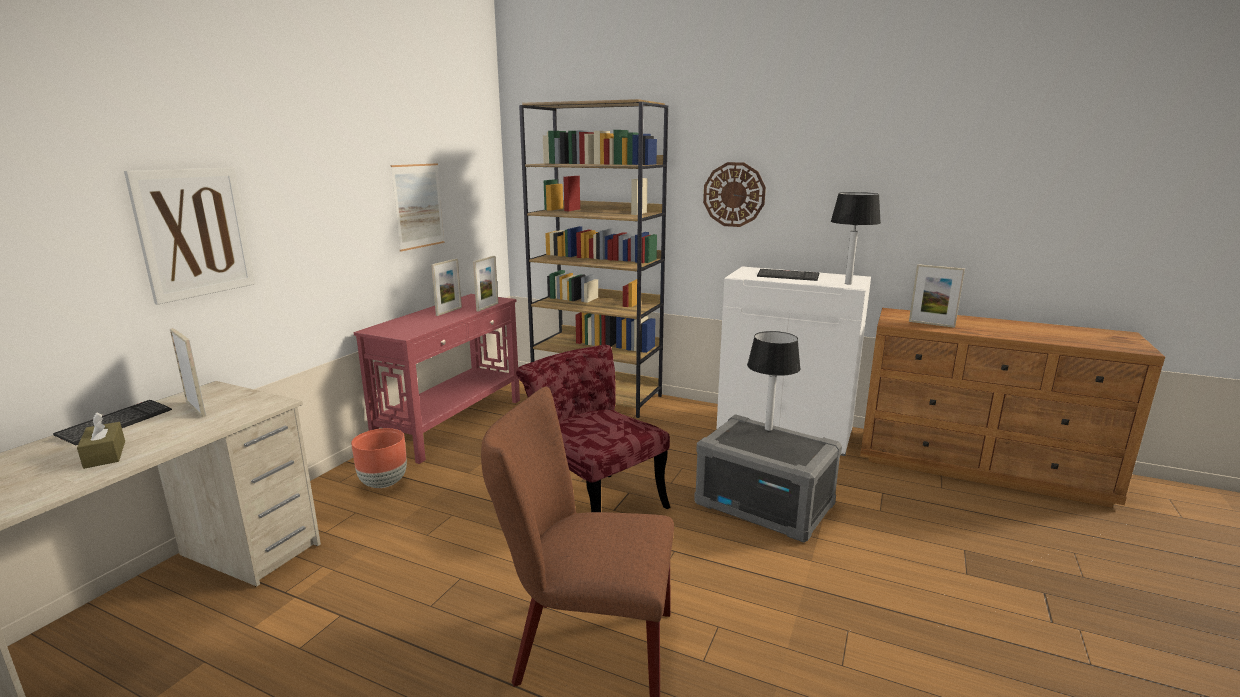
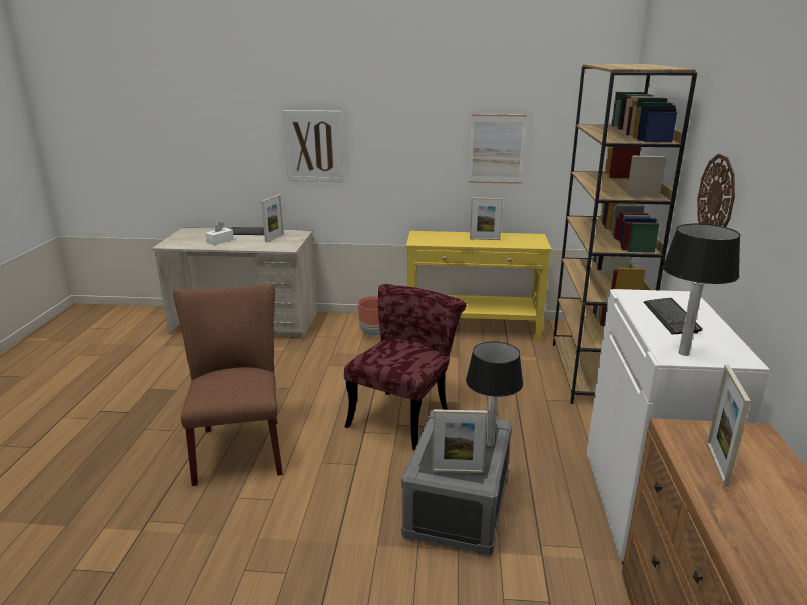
camera: 70 degrees right, 5 degrees up
(105, 454) = (220, 241): brown tissue box -> white tissue box
(453, 423) = (473, 328): red console table -> yellow console table
(487, 307) = (512, 246): picture frame -> picture frame (458, 471)

